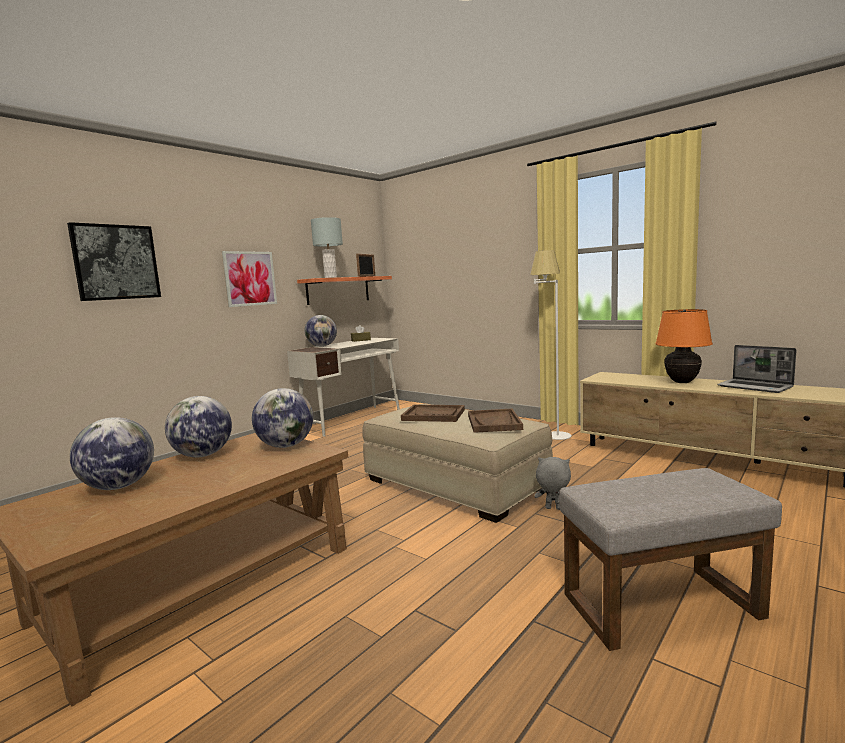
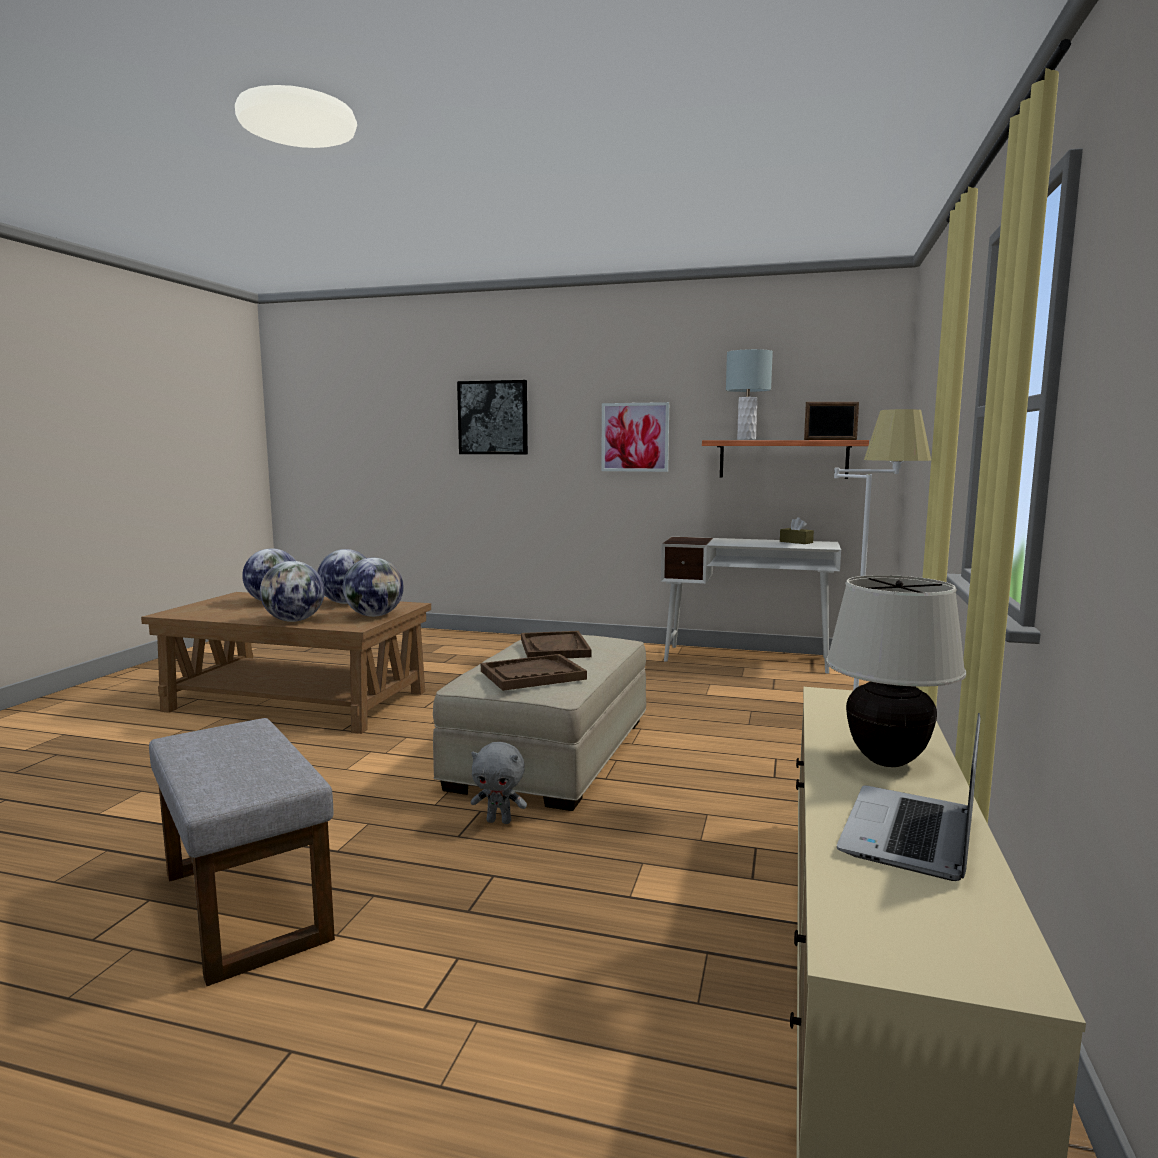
camera: 65 degrees right, 0 degrees up
(322, 346) = (718, 539): globe -> globe (294, 620)
(553, 509) = (499, 821): grey plush toy -> grey plush toy turned 105 degrees clockwise
(682, 382) = (887, 761): orange table lamp -> beige table lamp

